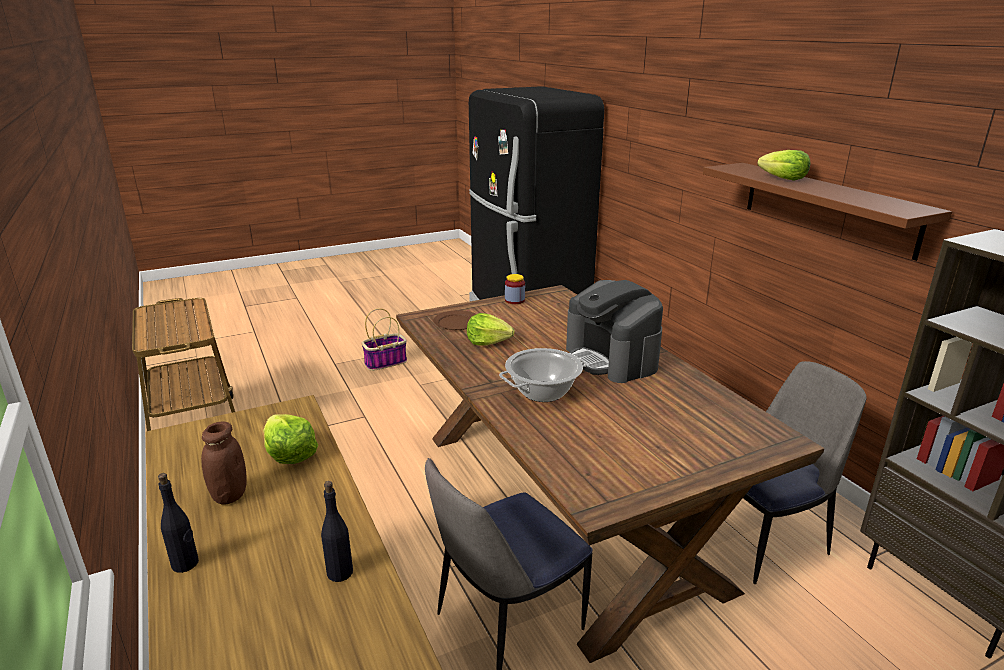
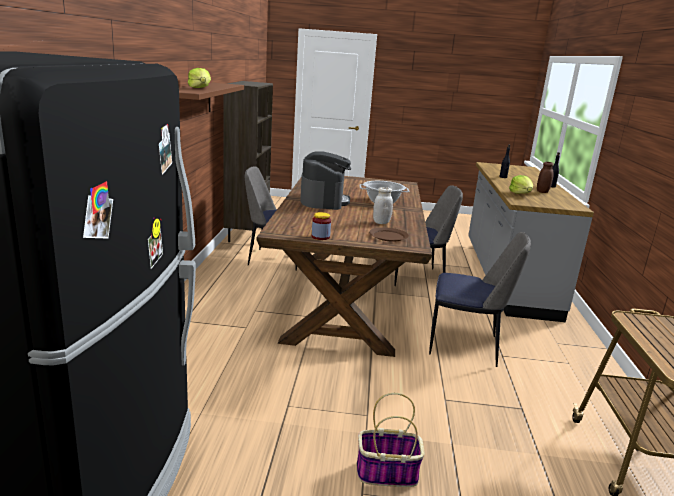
camera: 150 degrees left, 5 degrees down
(360, 485) = (466, 346): none -> chair
(488, 341) = (381, 222): lettuce -> white jar

